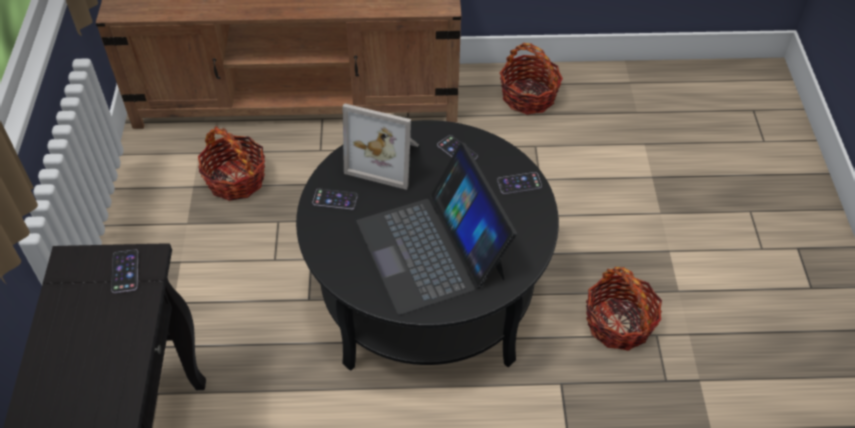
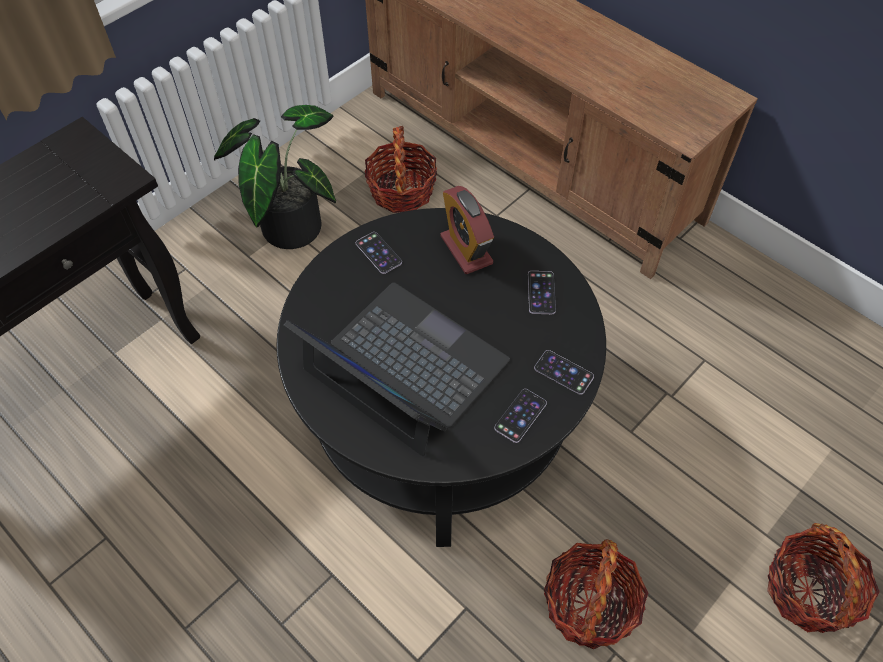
camera: 45 degrees right, 5 degrees up
(125, 271) = (98, 176): phone -> phone (520, 415)
(176, 258) = (289, 222): none -> potted plant
(386, 159) = (466, 250): picture frame -> alarm clock
(432, 249) = (404, 367): laptop -> laptop turned 105 degrees clockwise
(528, 96) = (754, 306): basket -> basket (809, 591)

